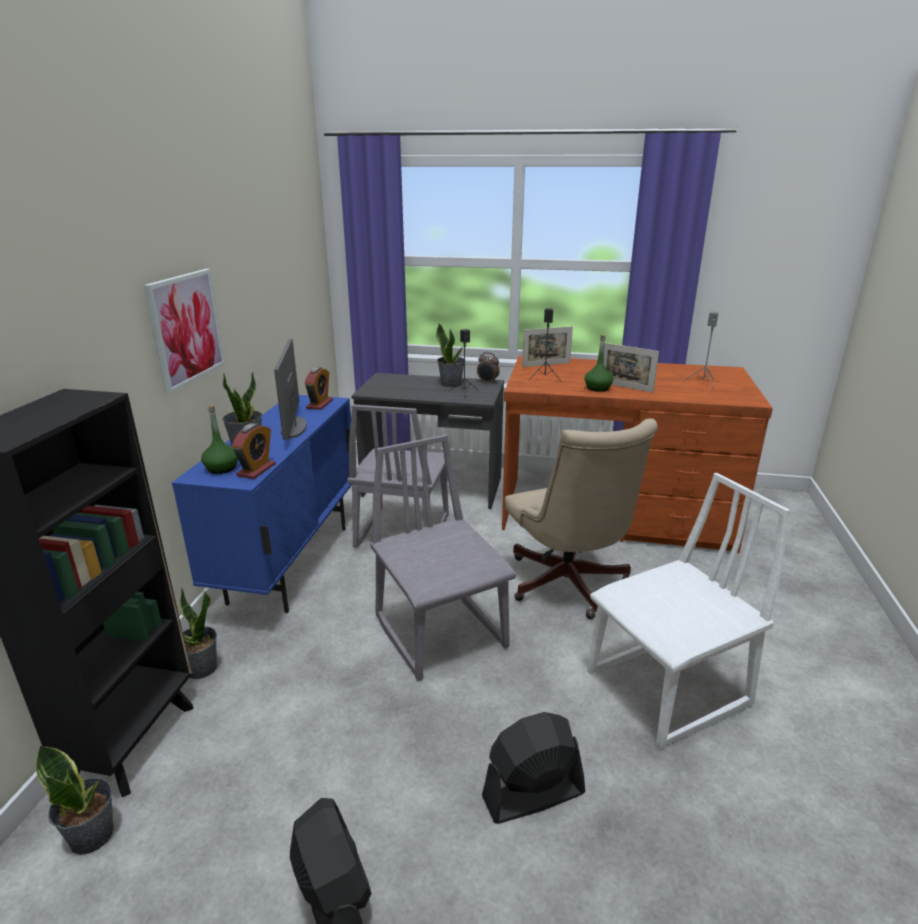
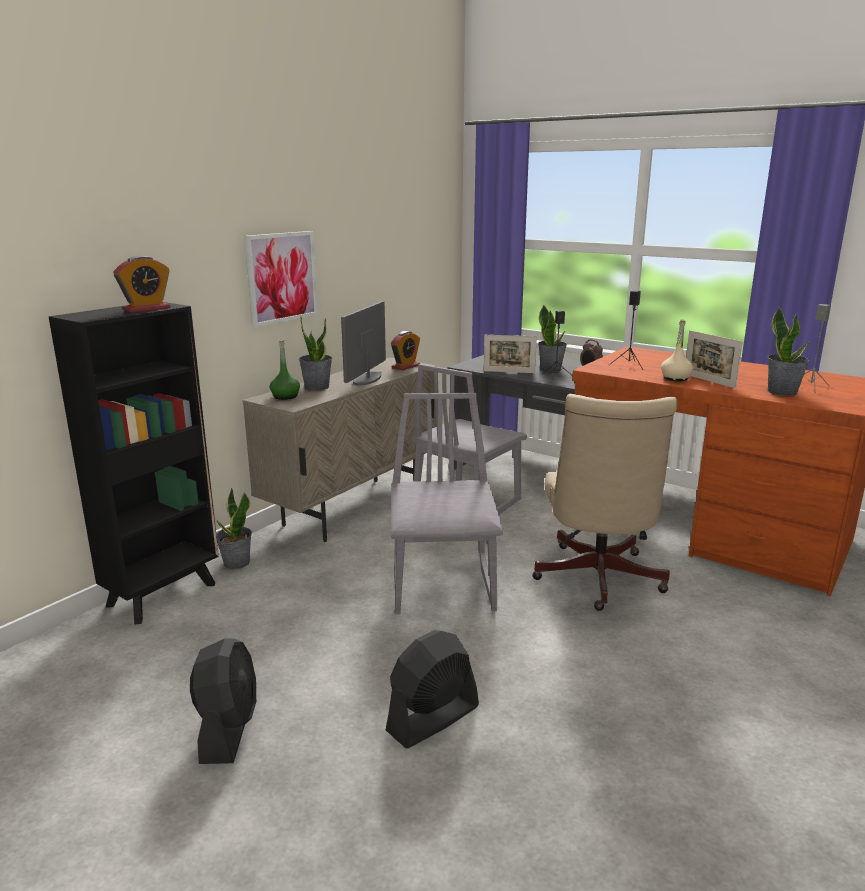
camera: 25 degrees right, 5 degrees down
(92, 835) = (104, 639): potted plant -> potted plant (782, 392)
(256, 470) = (309, 401): alarm clock -> alarm clock (146, 309)
(291, 563) = (353, 508): blue cabinet -> beige cabinet
(532, 795) = (432, 719): black fan -> black fan turned 45 degrees counterclockwise
(546, 364) = (645, 355): picture frame -> picture frame (509, 372)
(598, 388) = (676, 378): green bottle -> beige bottle
(668, 690) = (633, 686): white chair -> none

